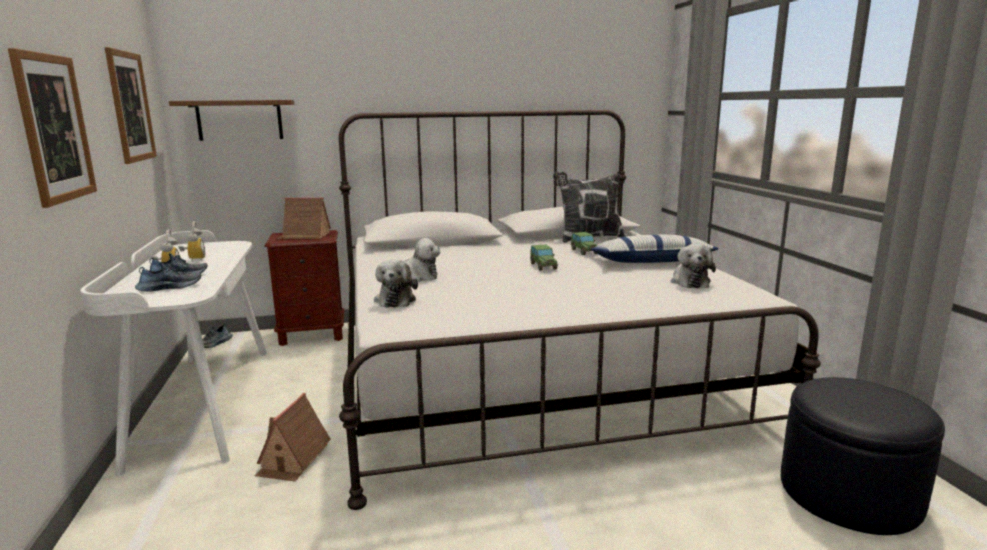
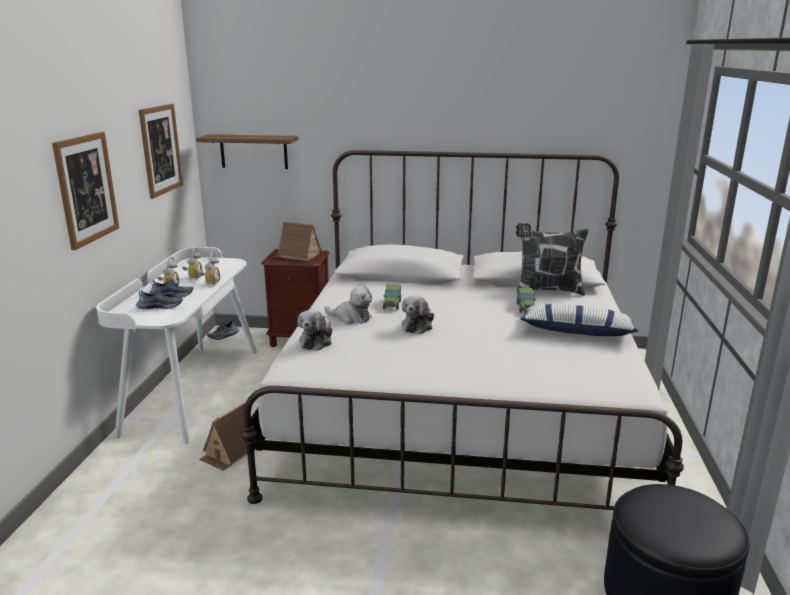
camera: 20 degrees right, 5 degrees up
(222, 262) = (210, 283): none -> alarm clock
(543, 266) = (469, 321): toy car -> toy car (392, 304)
(689, 281) = (587, 363): plush toy -> plush toy (418, 325)

